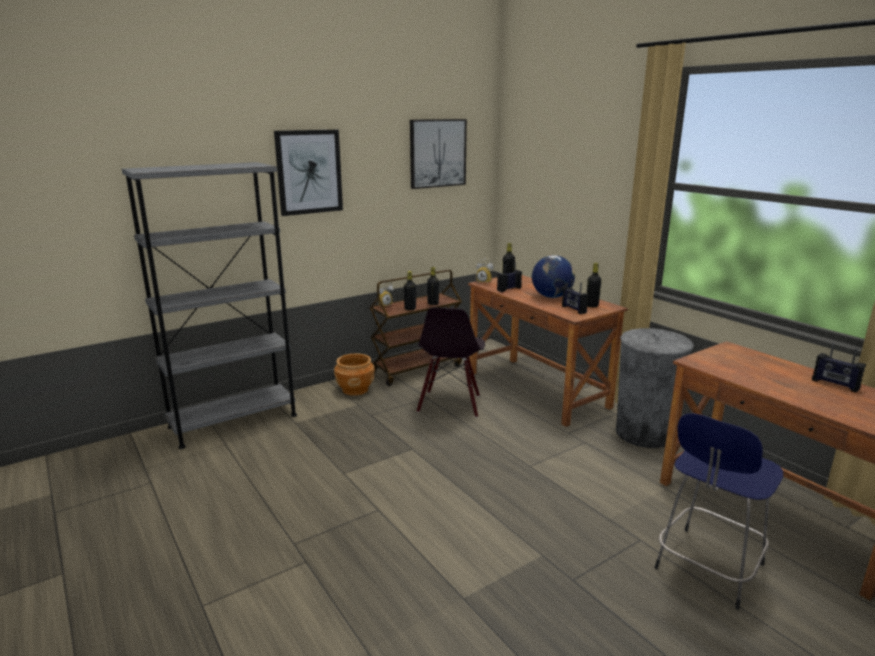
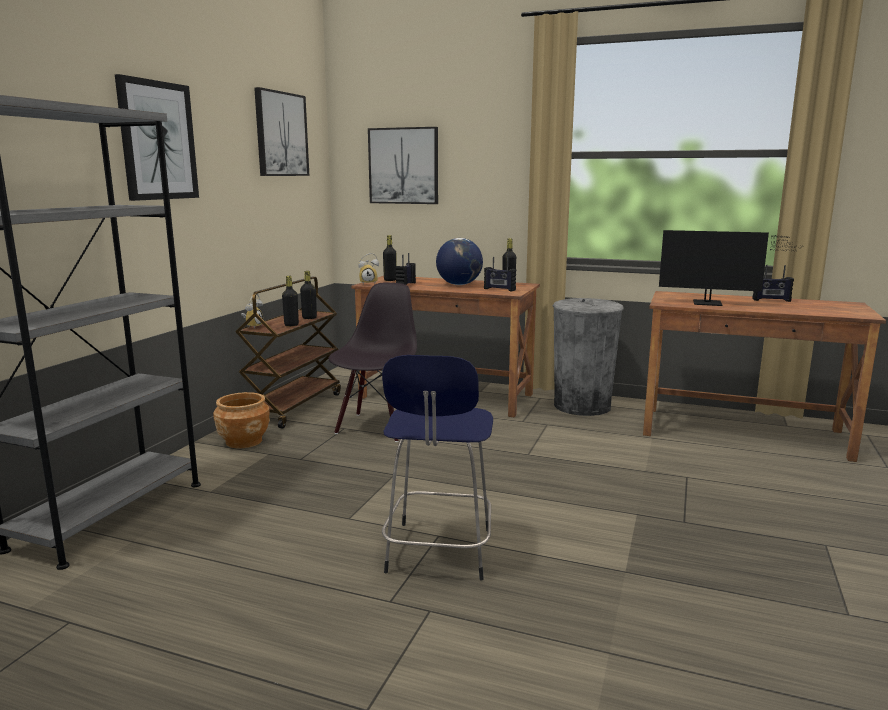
camera: 35 degrees left, 5 degrees down
(450, 404) = (378, 427): black chair -> black chair turned 135 degrees counterclockwise
(544, 179) = (404, 166): none -> picture
(707, 568) = (753, 478): blue stool -> blue stool (438, 553)
(748, 373) = (712, 303): none -> monitor

